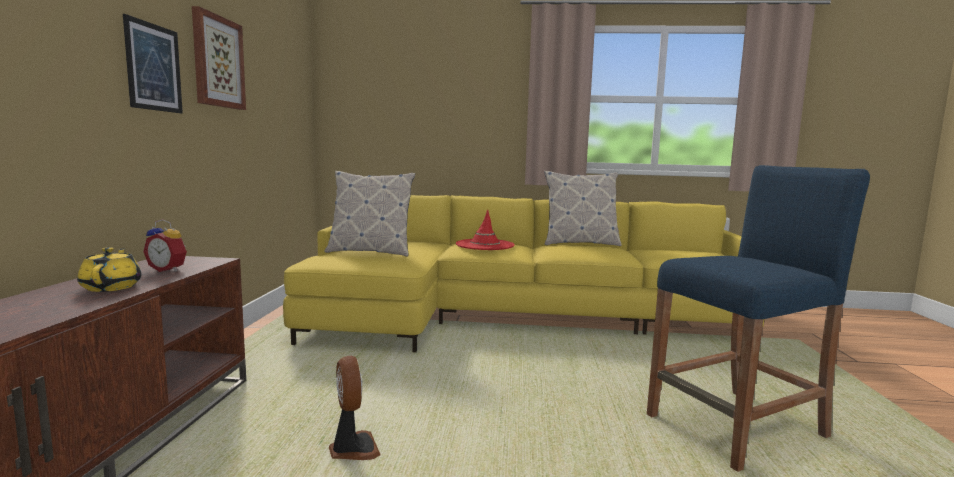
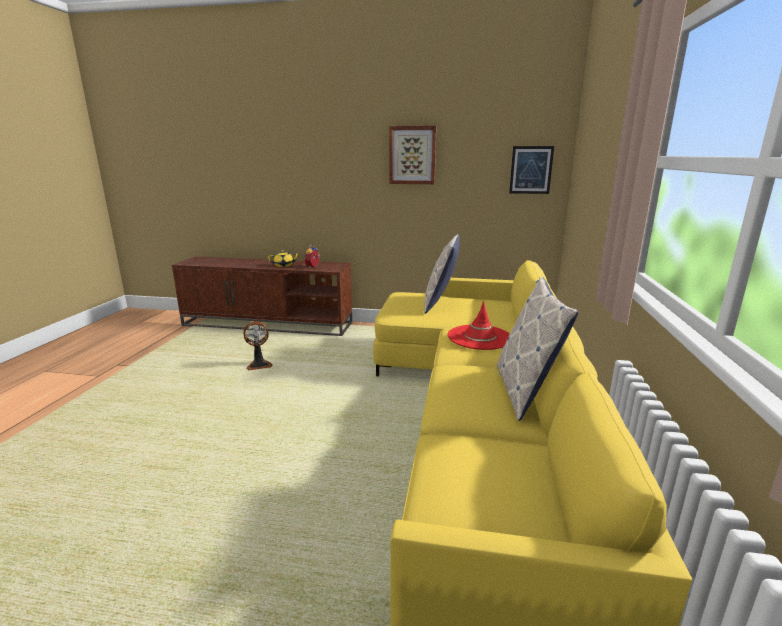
camera: 95 degrees right, 10 degrees up
(154, 67) = (356, 168): picture -> picture (531, 170)
(737, 427) = (188, 512): blue stool -> none

